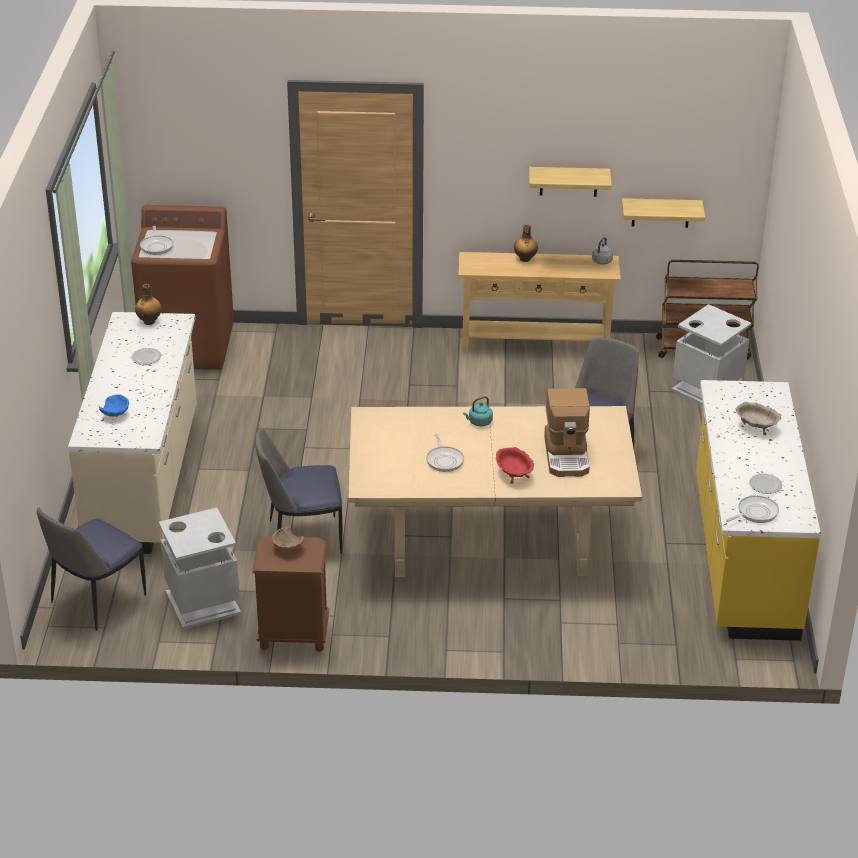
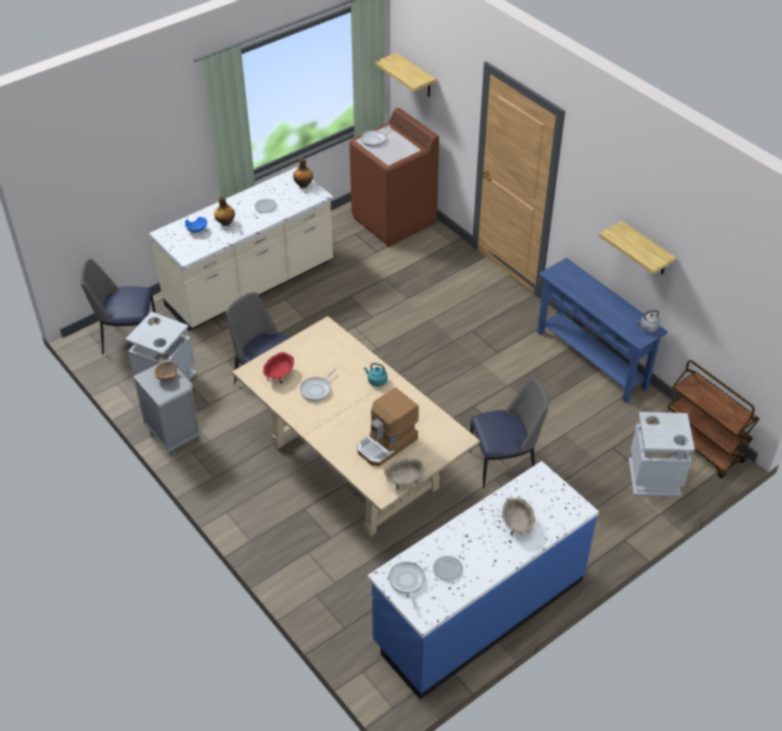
camera: 50 degrees right, 10 degrees up
(293, 636) = (174, 435): brown nightstand -> grey nightstand
(513, 474) = (336, 430): red bowl -> red bowl (279, 374)
(525, 259) = (599, 291): bottle -> bottle (225, 223)
(535, 344) = (591, 359): beige console table -> blue console table
(622, 467) = (404, 480): none -> beige bowl
(660, 212) = (706, 317): shelf -> shelf (415, 76)
(742, 558) = (478, 611): yellow counter -> blue counter
(755, 513) = (407, 582): frying pan -> frying pan turned 120 degrees counterclockwise

